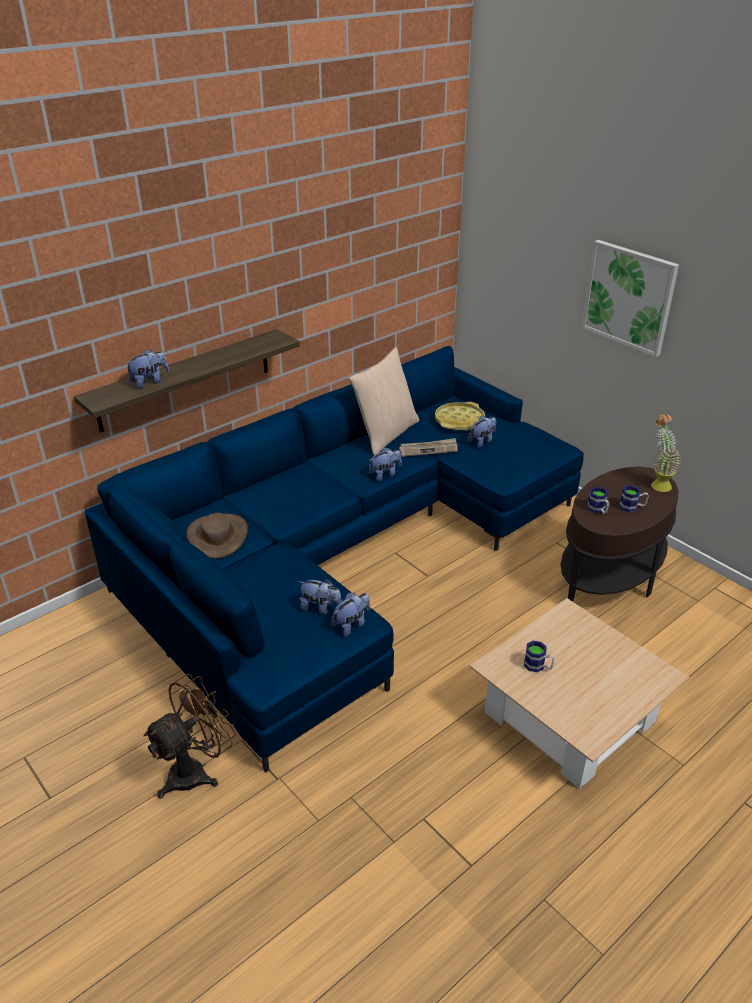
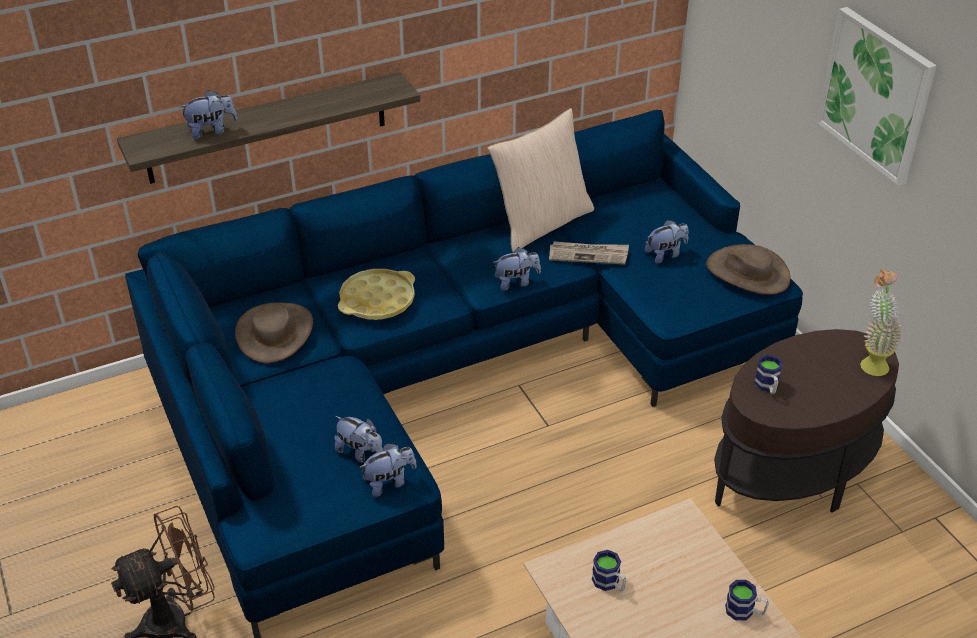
camera: 15 degrees right, 5 degrees up
(459, 421) = (648, 219): yellow tray -> yellow tray (377, 300)
(543, 444) = (747, 272): none -> brown hat
(632, 507) = (817, 390): mug -> mug (745, 611)

